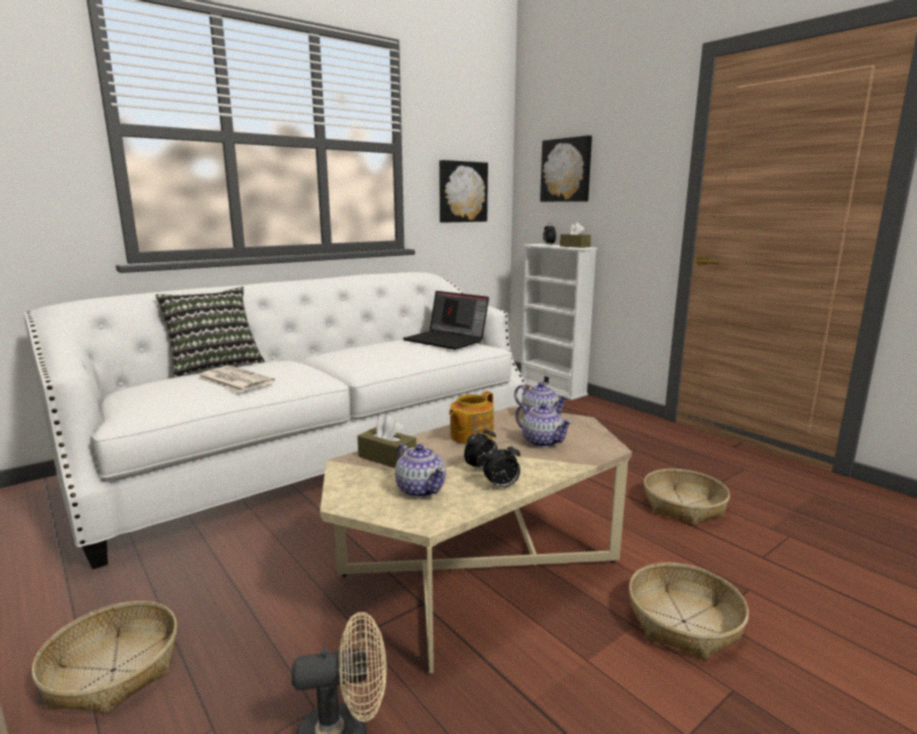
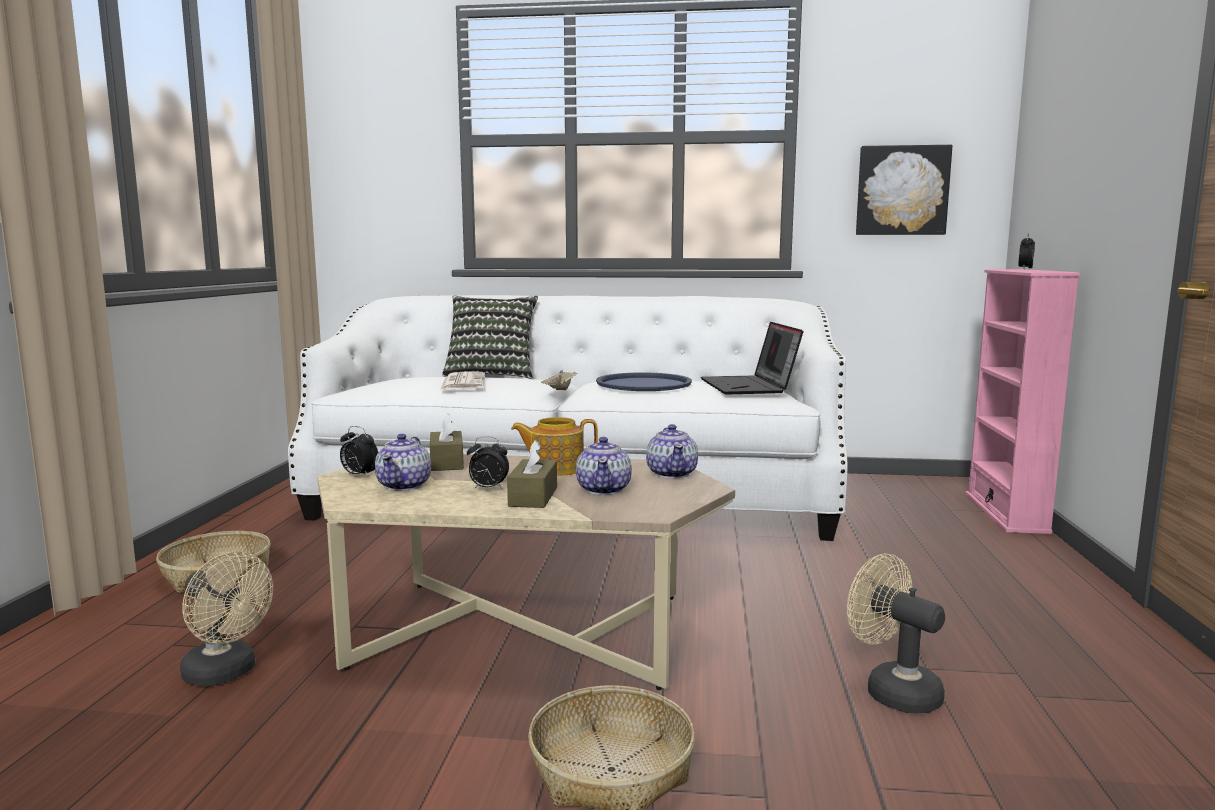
camera: 45 degrees right, 5 degrees down
(330, 370) = (560, 390): none -> beige tray
(378, 351) = (644, 384): none -> blue tray
(501, 486) = (462, 503): alarm clock -> alarm clock (359, 475)
(552, 388) = (1006, 513): white bookcase -> pink bookcase
(567, 170) = (1062, 144): picture -> none
(574, 246) = (1043, 270): brown tissue box -> brown tissue box (533, 497)
(684, 506) = (892, 690): basket -> beige fan

